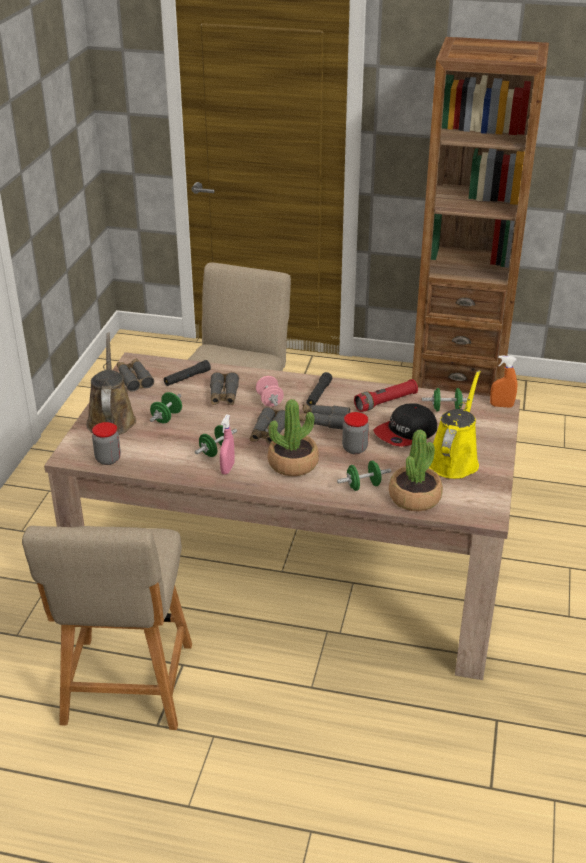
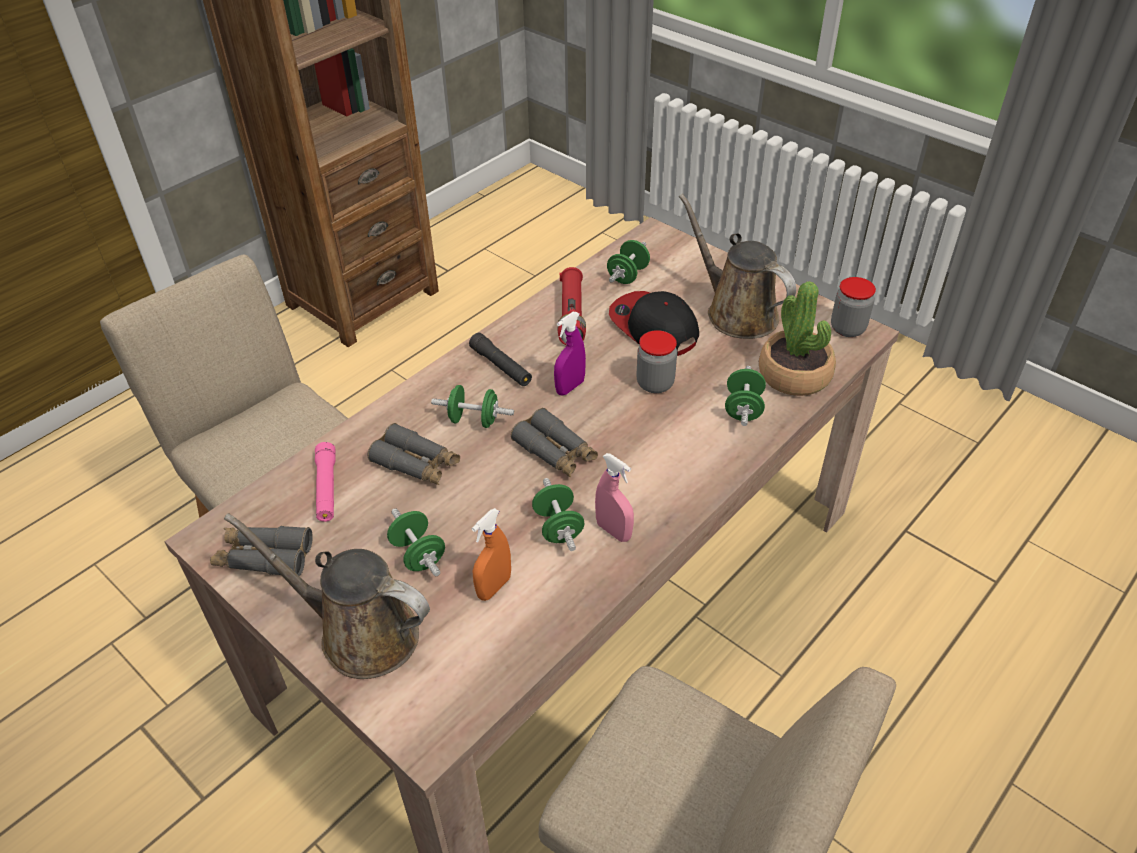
camera: 60 degrees left, 10 degrees up
(108, 459) = (479, 679): jar -> jar (847, 328)
(187, 378) = (327, 488): black flashlight -> pink flashlight
(269, 401) = (474, 420): pink dumbbell -> green dumbbell
(293, 463) = (648, 455): potted plant -> none
(323, 421) = (570, 387): grey binoculars -> purple spray bottle
(406, 433) = (653, 327): cap -> cap turned 150 degrees clockwise
(454, 459) = (736, 312): yellow watering can -> brown watering can
(501, 405) = (653, 234): orange spray bottle -> orange spray bottle (494, 587)

